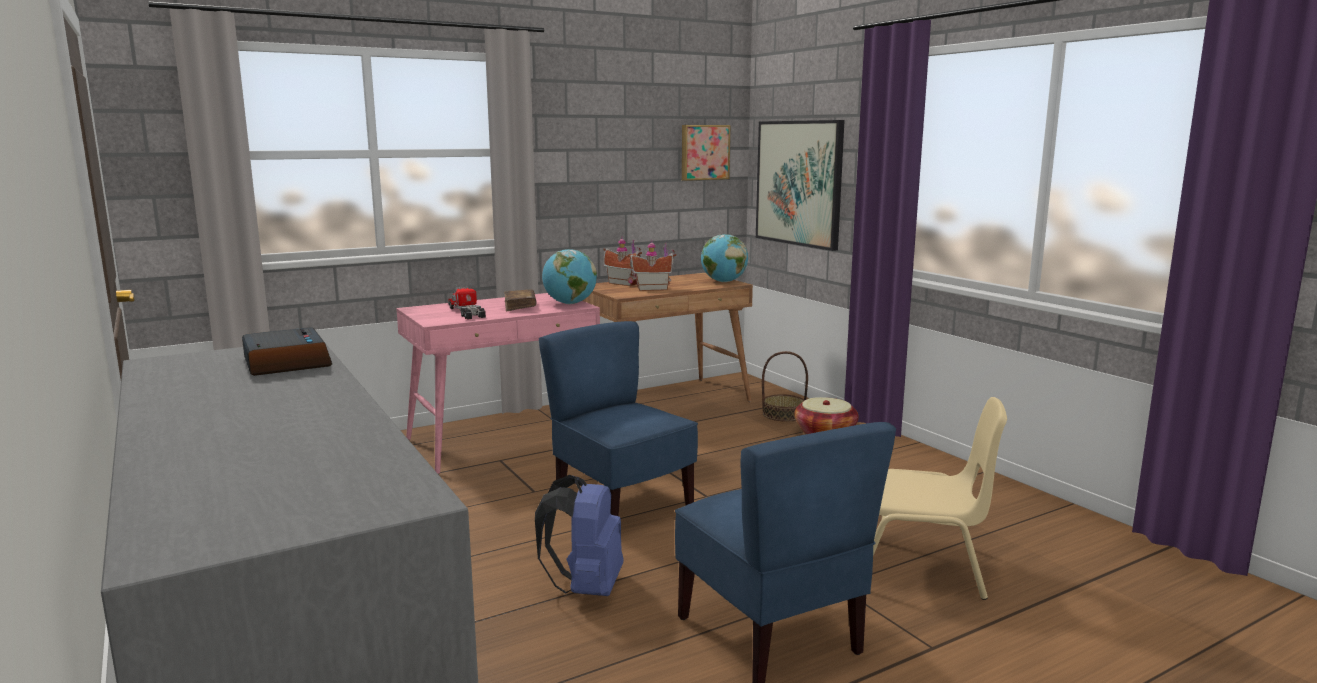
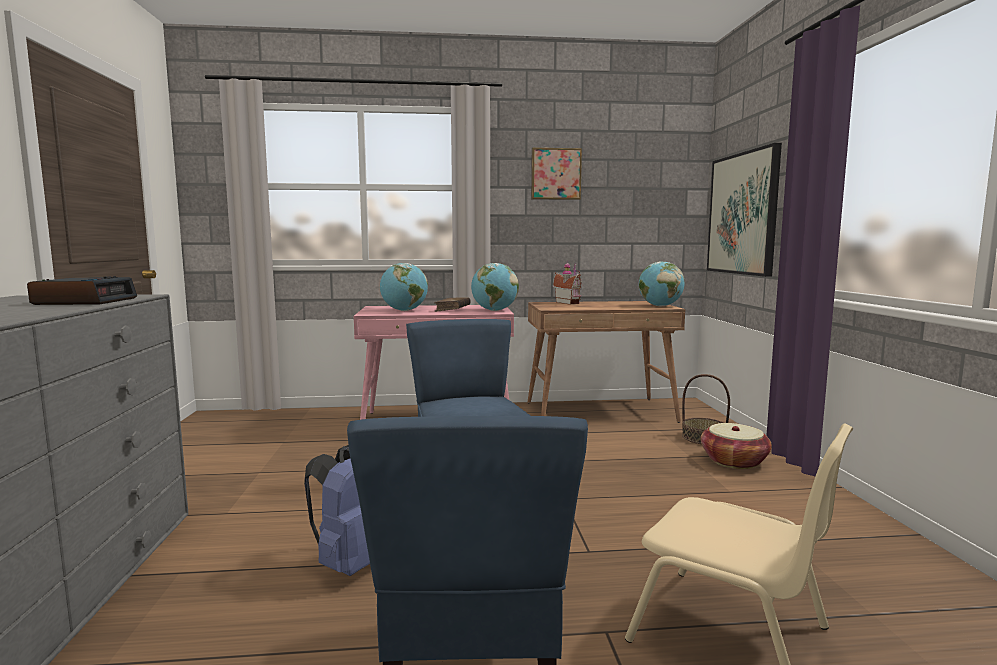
camera: 25 degrees right, 5 degrees down
(467, 313) = (404, 311): toy truck -> globe
(651, 288) = (584, 306): toy house -> none
(704, 152) = (659, 191): picture -> picture (555, 174)

